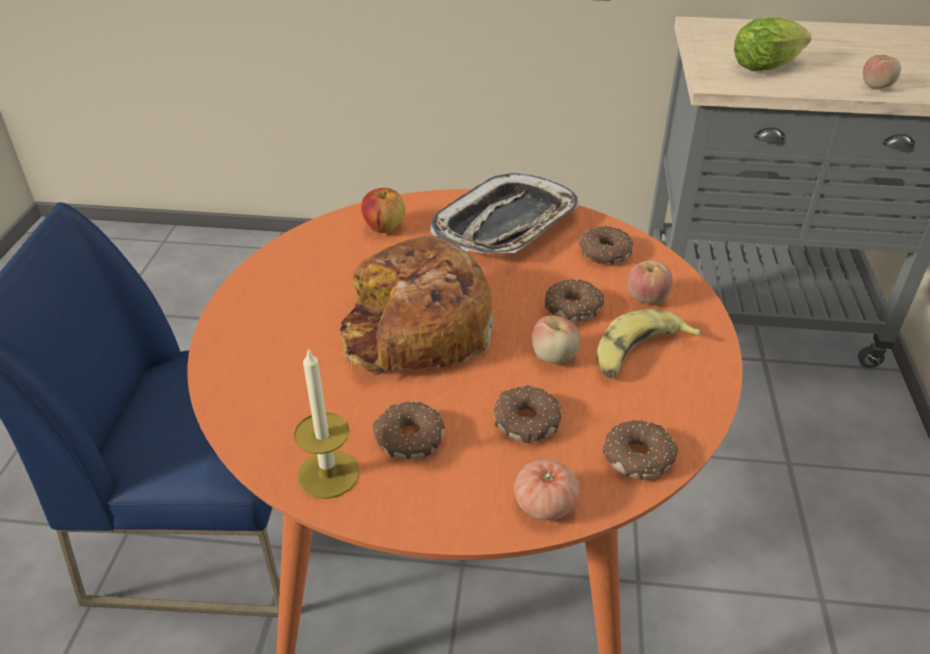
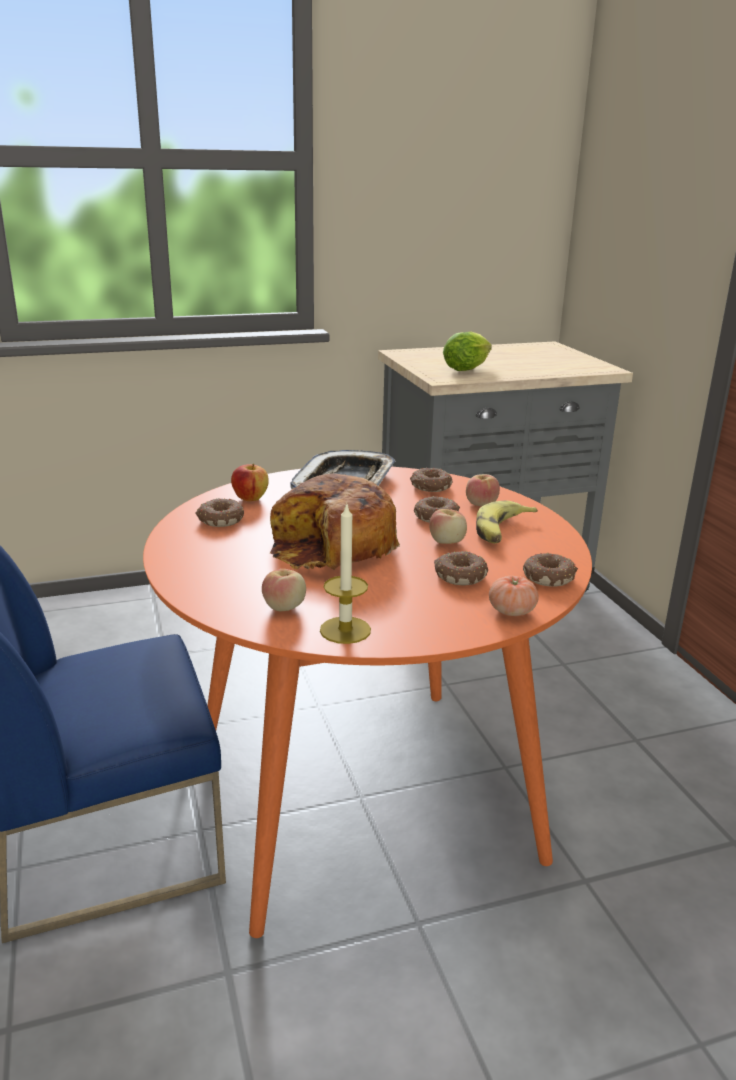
camera: 25 degrees left, 15 degrees down
(408, 438) = (385, 600): donut -> donut (220, 520)
(876, 86) = (545, 371): apple -> apple (284, 607)

